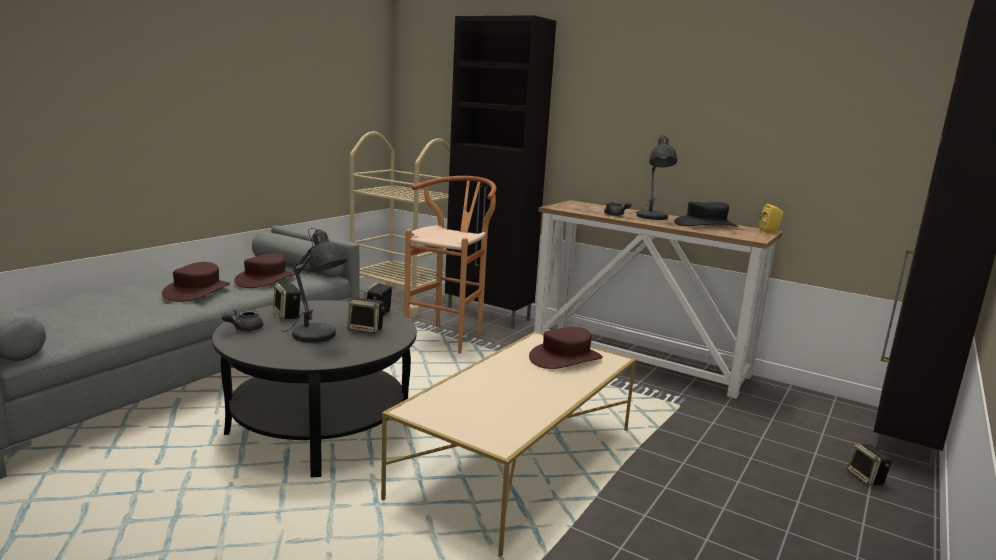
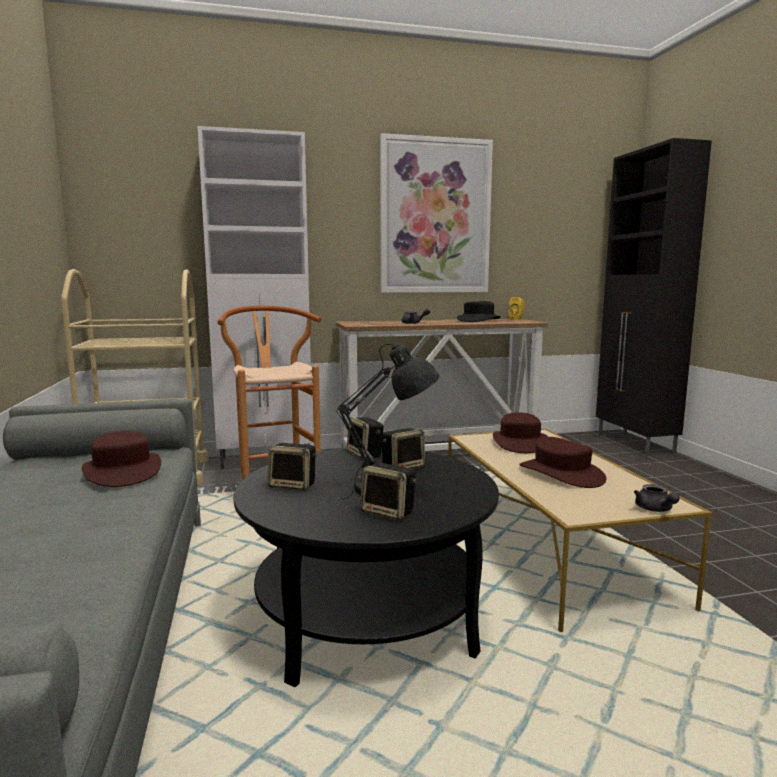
camera: 45 degrees left, 5 degrees down
(197, 291) = (75, 511): brown hat -> brown hat (561, 473)
(244, 329) = (300, 514): grey teapot -> grey teapot (655, 510)
(489, 316) = (267, 460): black cabinet -> white cabinet
(652, 218) = (437, 322): grey table lamp -> none
(688, 97) = (435, 217): none -> picture
(866, 478) = (668, 466): speaker -> speaker (389, 512)

